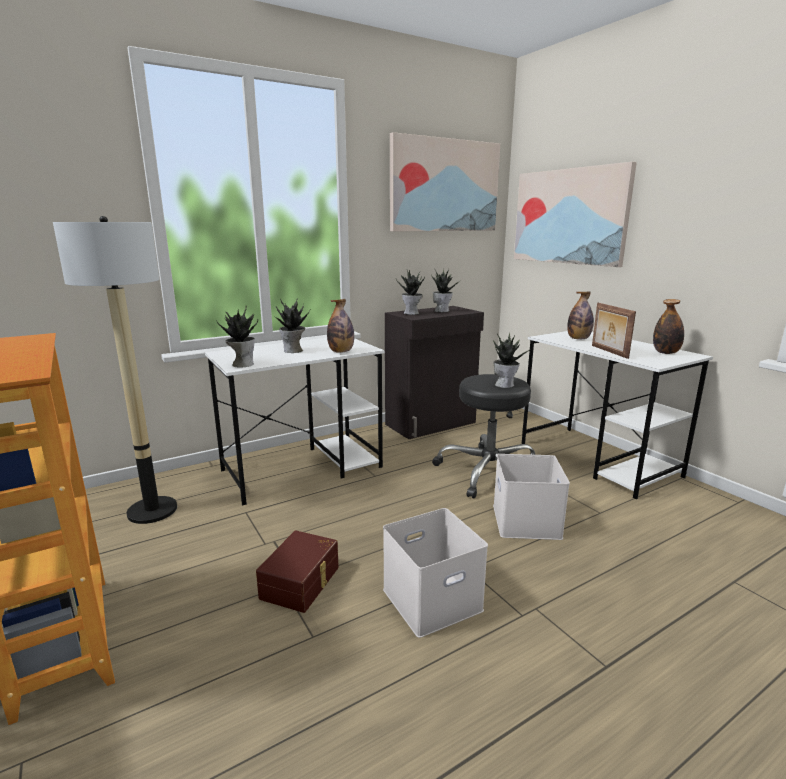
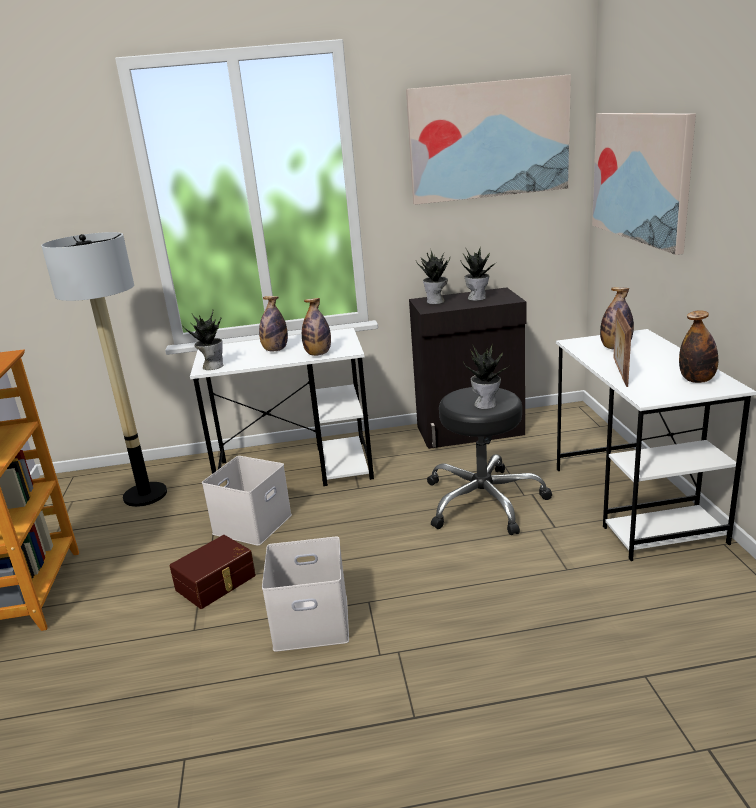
camera: 25 degrees right, 5 degrees up
(293, 351) = (275, 350): potted plant -> bottle
(527, 522) = (472, 565): white storage box -> white storage box (252, 525)

